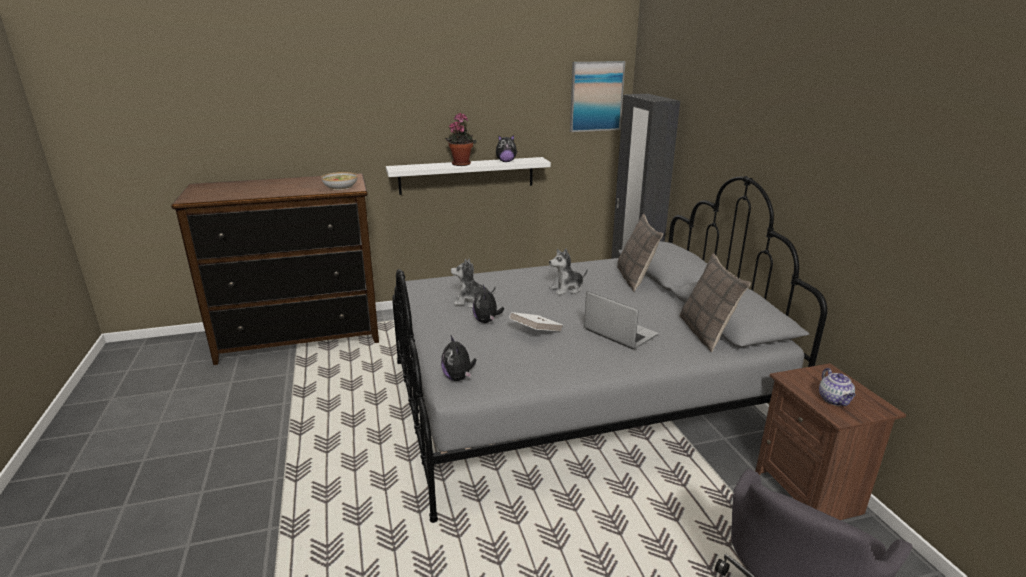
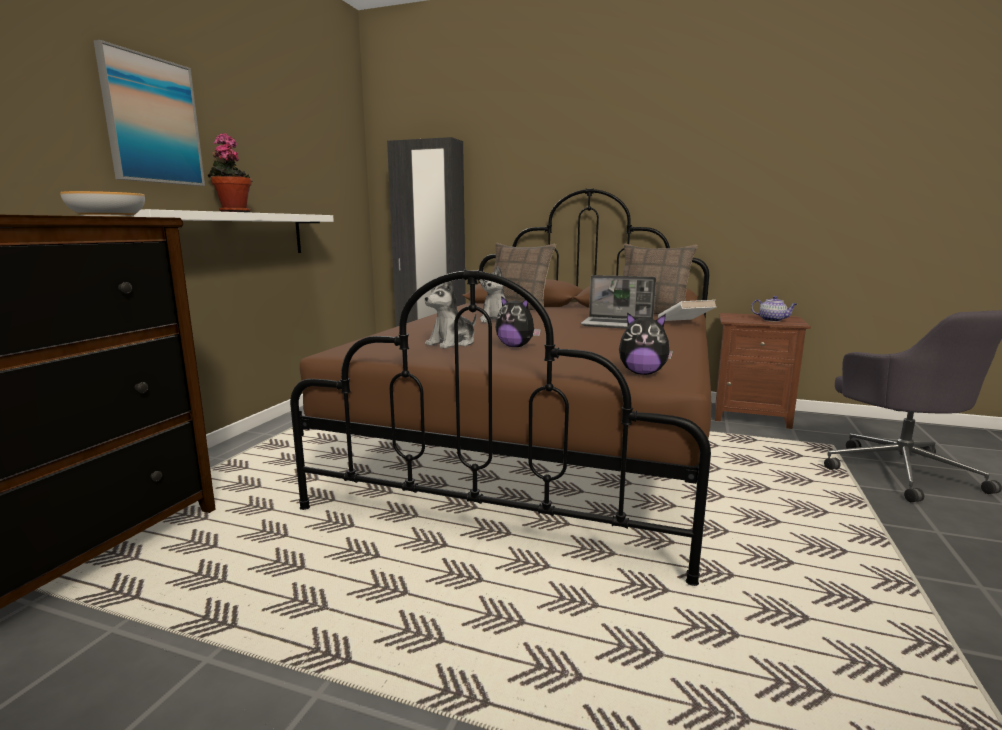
camera: 55 degrees left, 10 degrees down
(506, 161) = (283, 213): plush toy -> none
(536, 332) = (575, 339): white book -> white book (685, 323)
(575, 401) = (546, 444): grey bed -> brown bed
(596, 96) = (342, 147): picture -> picture (152, 120)
(619, 333) = (618, 325): laptop -> laptop turned 150 degrees counterclockwise

